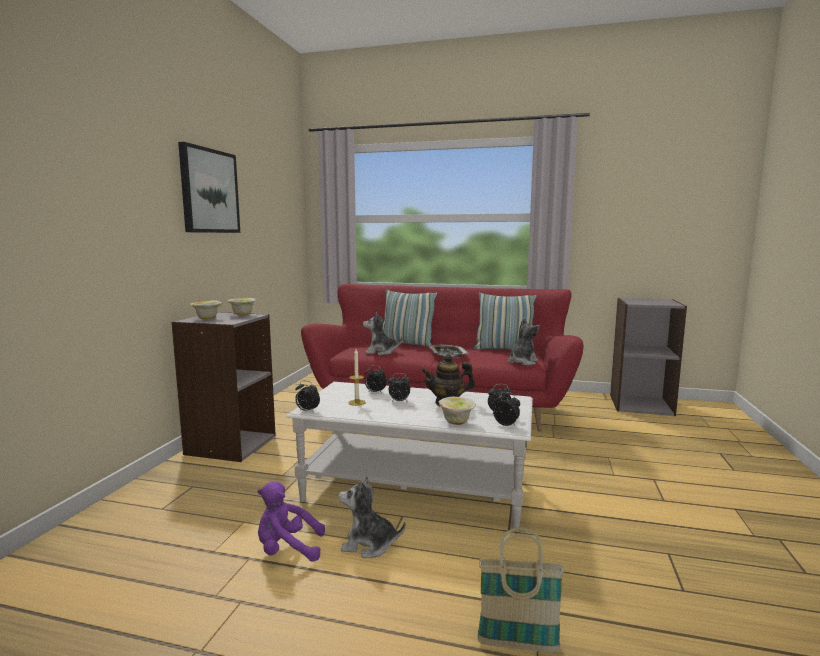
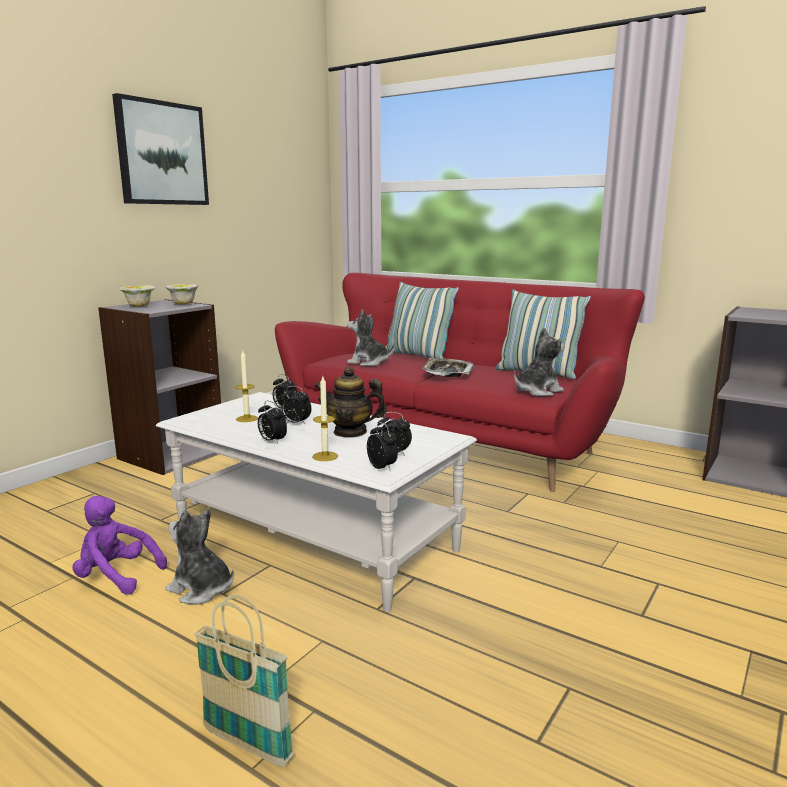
camera: 20 degrees right, 5 degrees up
(307, 411) = (180, 421): alarm clock -> alarm clock (272, 441)
(457, 422) = (325, 456): bowl -> candle

